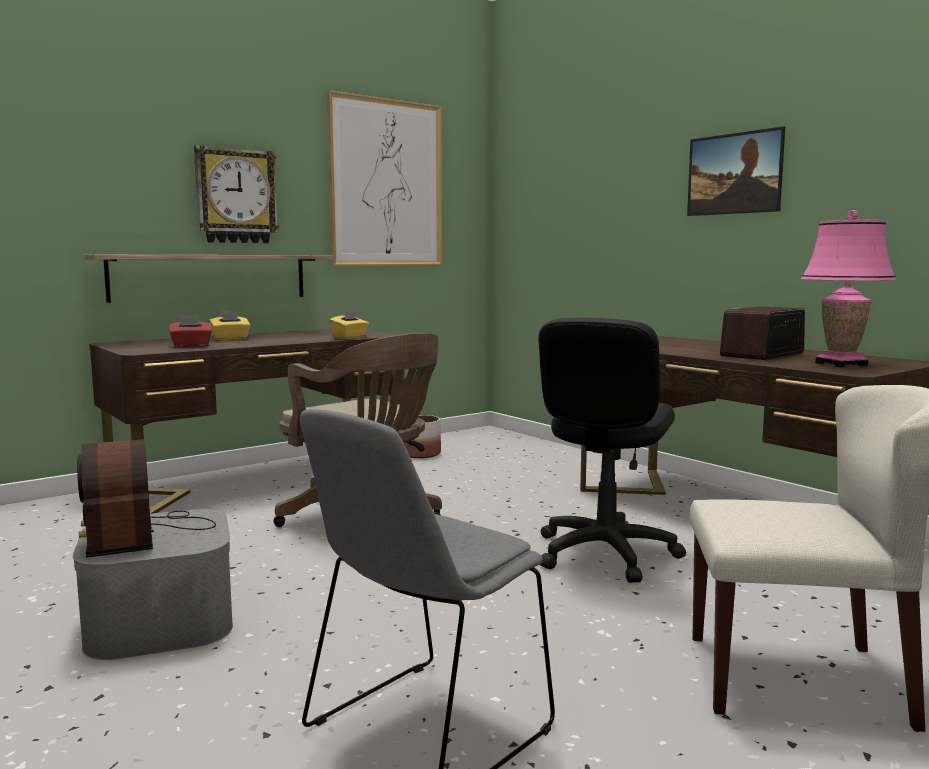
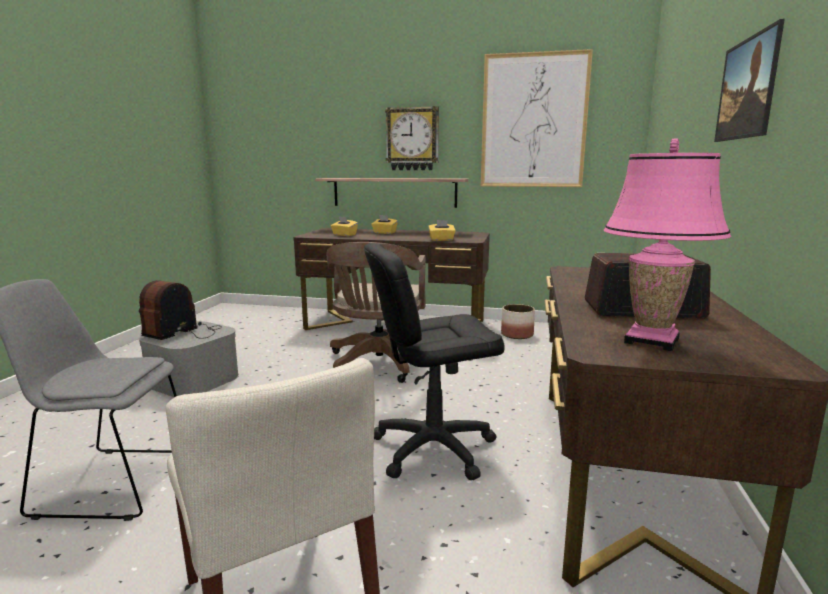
camera: 50 degrees right, 5 degrees up
(191, 345) = (344, 235): red tissue box -> yellow tissue box

